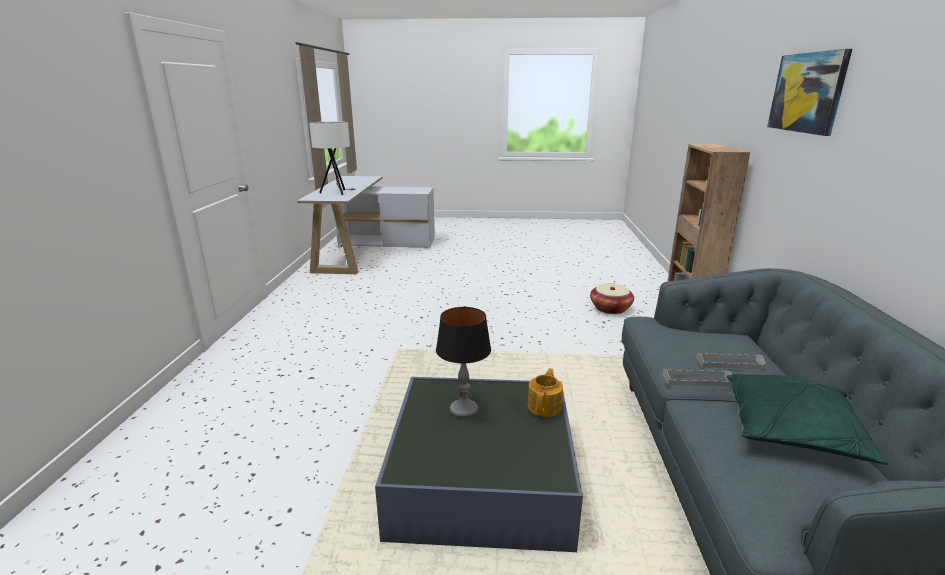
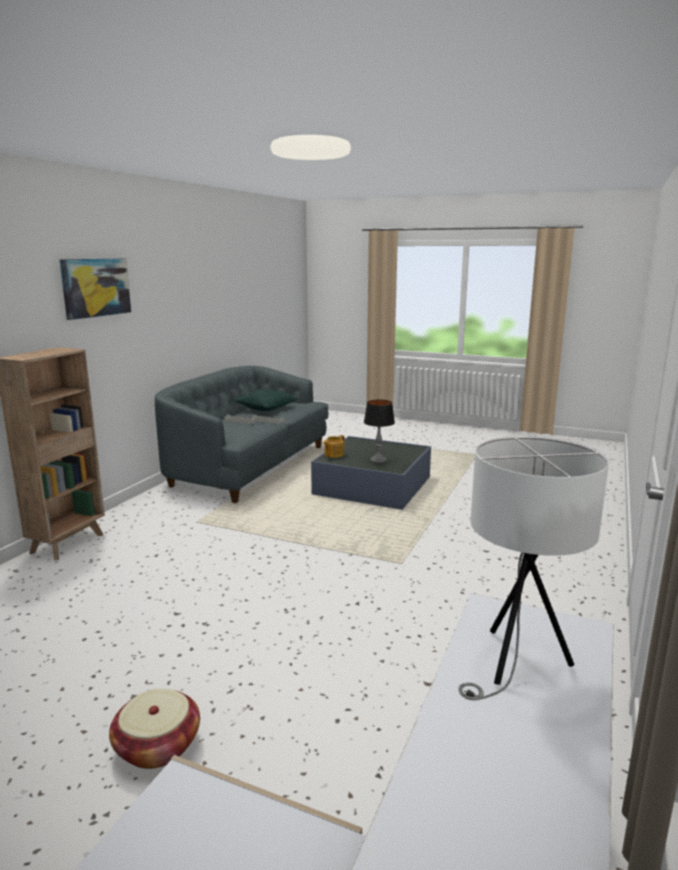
camera: 160 degrees left, 5 degrees down
(610, 308) = (115, 570): basket -> basket (158, 746)

